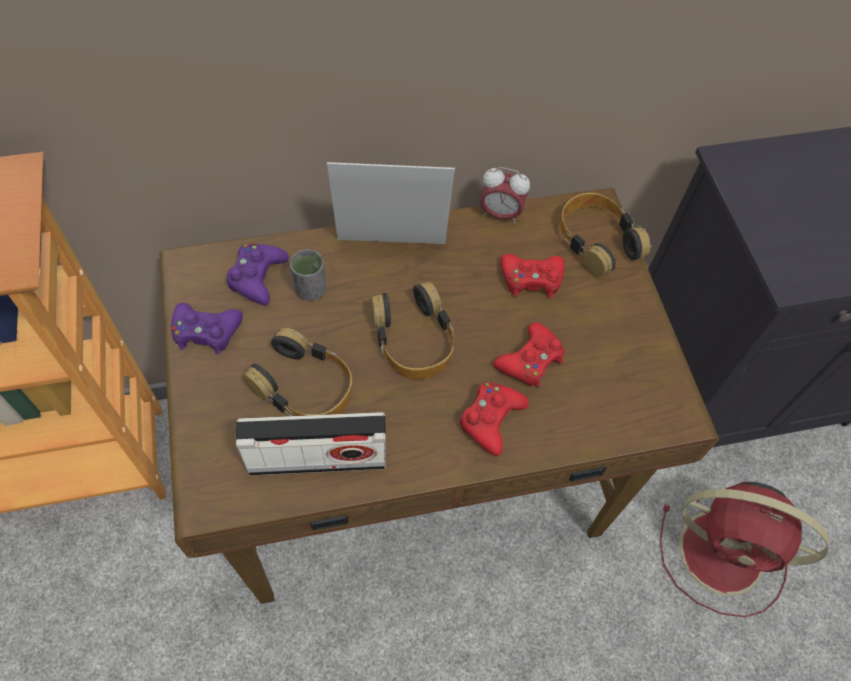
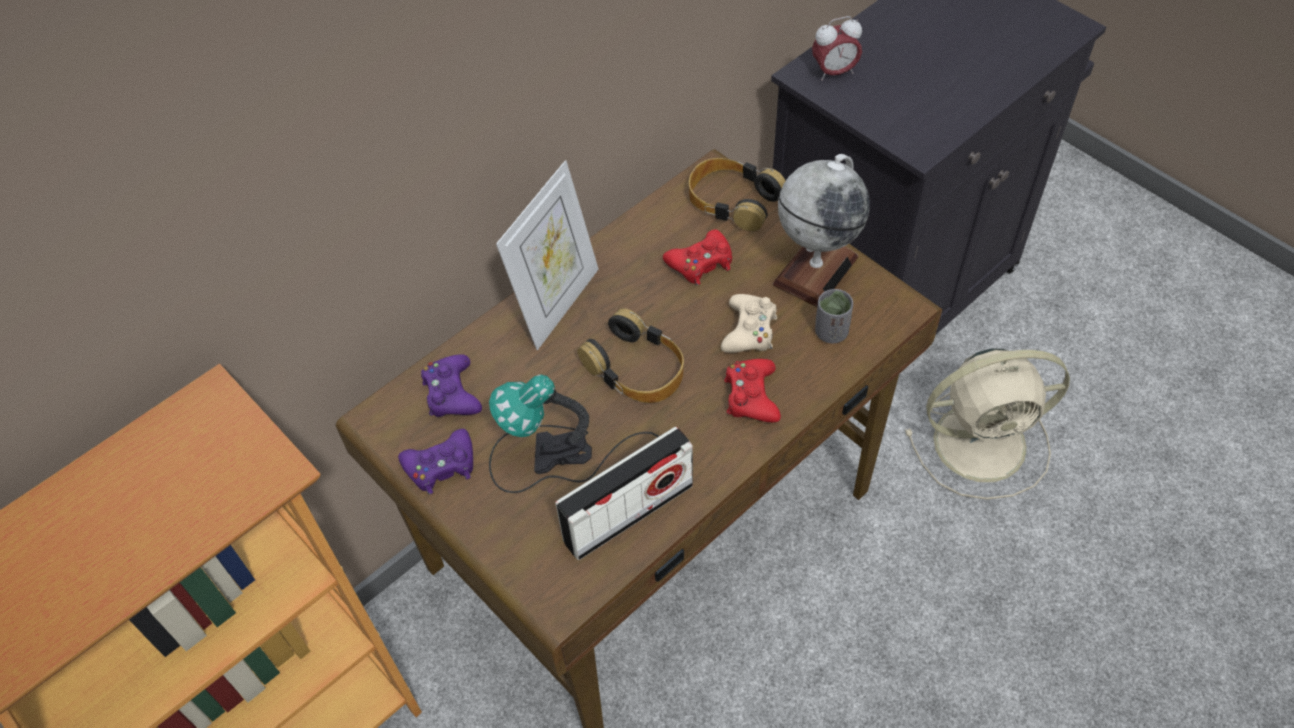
camera: 25 degrees left, 5 degrees down
(304, 386) = (569, 460): headphones -> table lamp
(310, 289) = (510, 377): grey cup -> grey cup (831, 332)
(391, 250) = (558, 304): picture frame -> picture frame turned 150 degrees clockwise
(500, 214) = (633, 221): alarm clock -> alarm clock (834, 72)
(530, 361) = (749, 330): red game controller -> beige game controller
(626, 339) = (815, 270): none -> globe
(725, 554) = (984, 442): red fan -> beige fan

